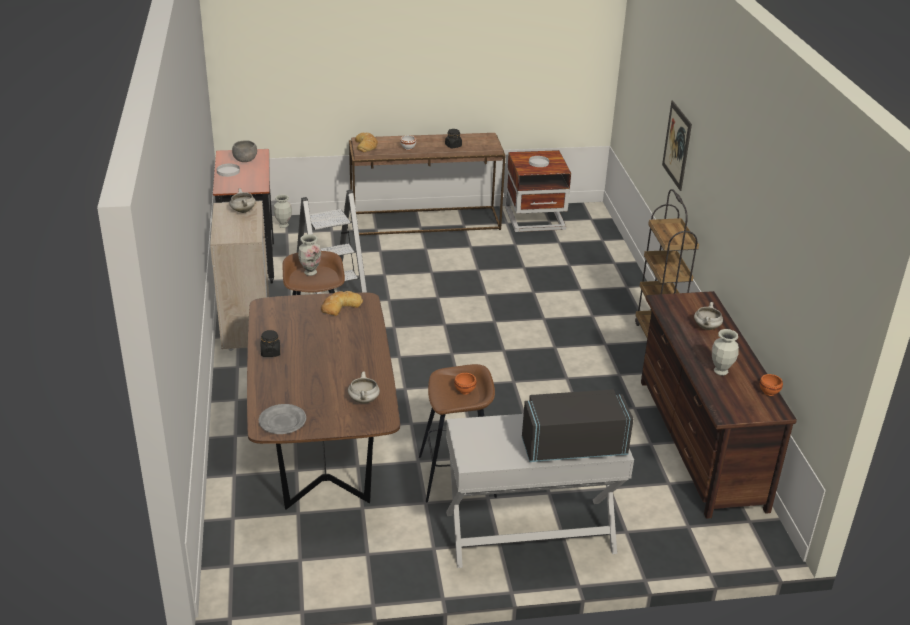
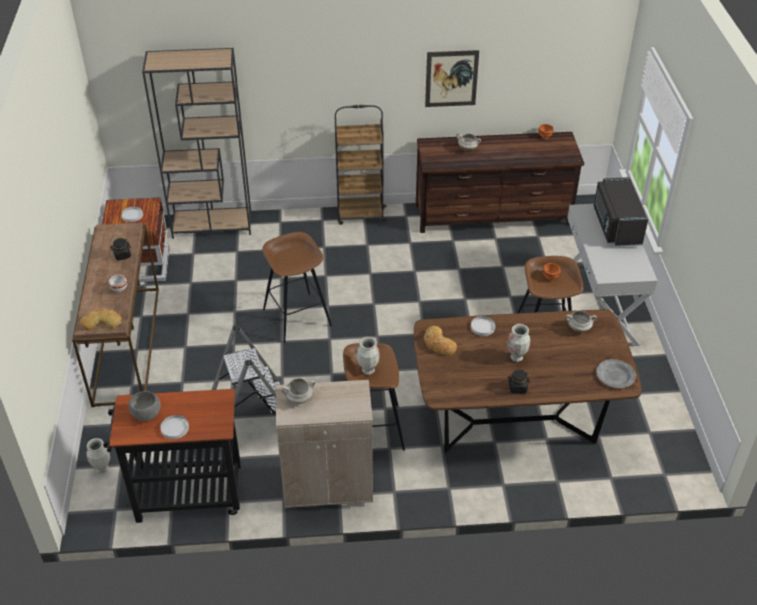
camera: 85 degrees left, 10 degrees up
(366, 333) = (482, 327): none -> white plate
(474, 304) = (297, 317): none -> brown stool
(607, 249) = (212, 225): none -> bookcase
(677, 145) = (286, 86): picture -> picture (451, 78)
(720, 371) = (523, 151): vase -> vase (516, 357)

